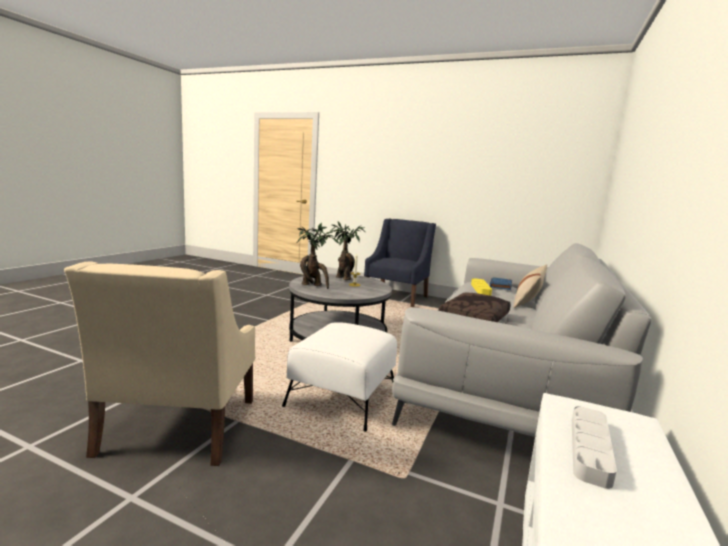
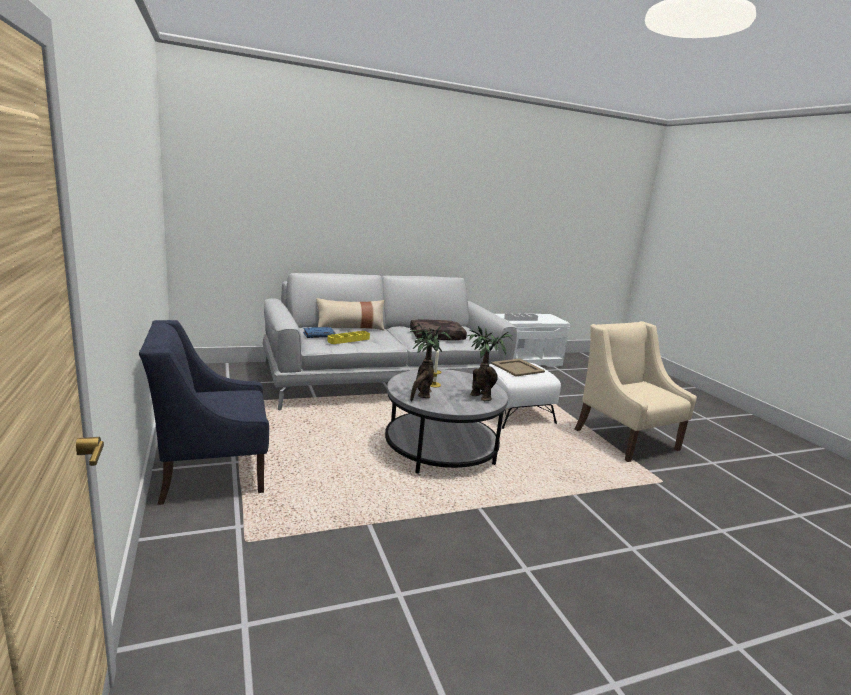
camera: 135 degrees left, 5 degrees up
(178, 427) = (625, 439): beige armchair -> beige armchair turned 75 degrees counterclockwise
(349, 334) = (517, 367): none -> beige tray

